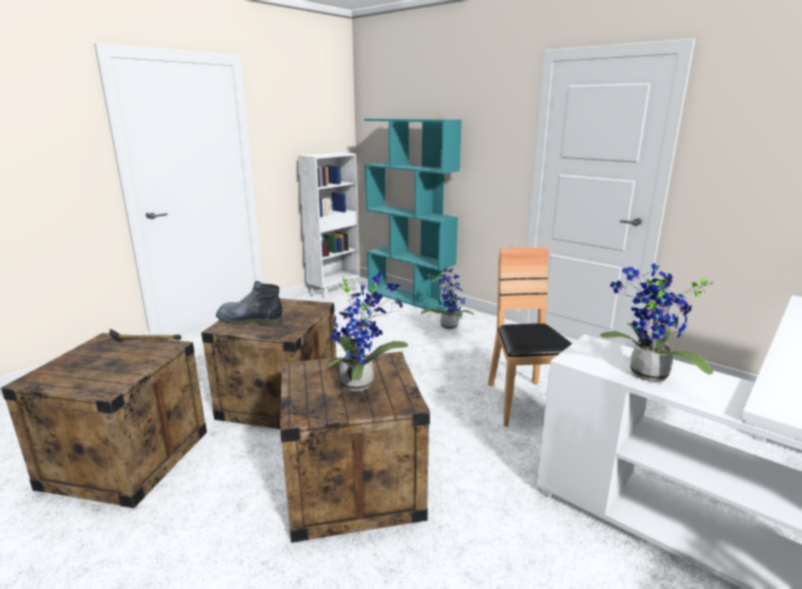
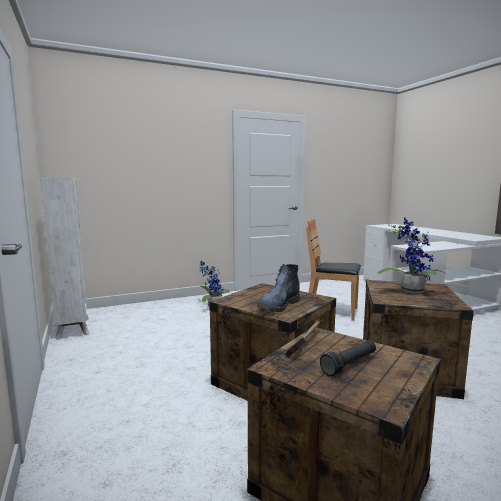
camera: 65 degrees left, 10 degrees down
(102, 363) = (350, 364): none -> black flashlight
(410, 298) = (144, 306): turquoise bookcase -> none
(645, 375) = (437, 246): potted plant -> none

